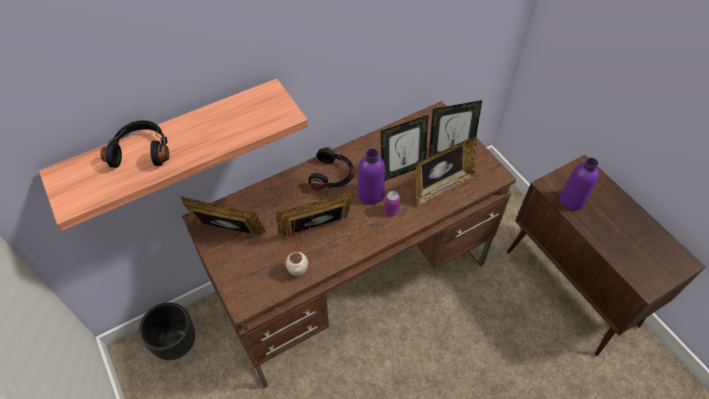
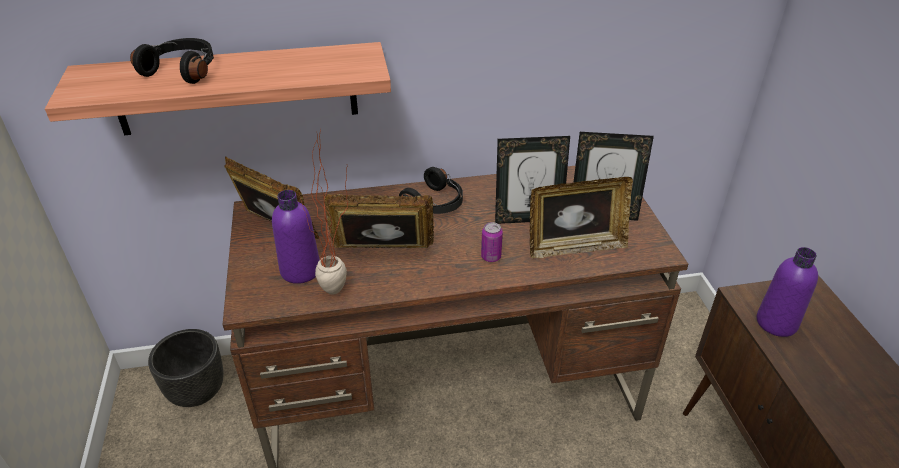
camera: 20 degrees right, 15 degrees down
(370, 194) = (473, 233): purple bottle -> purple bottle (300, 270)

